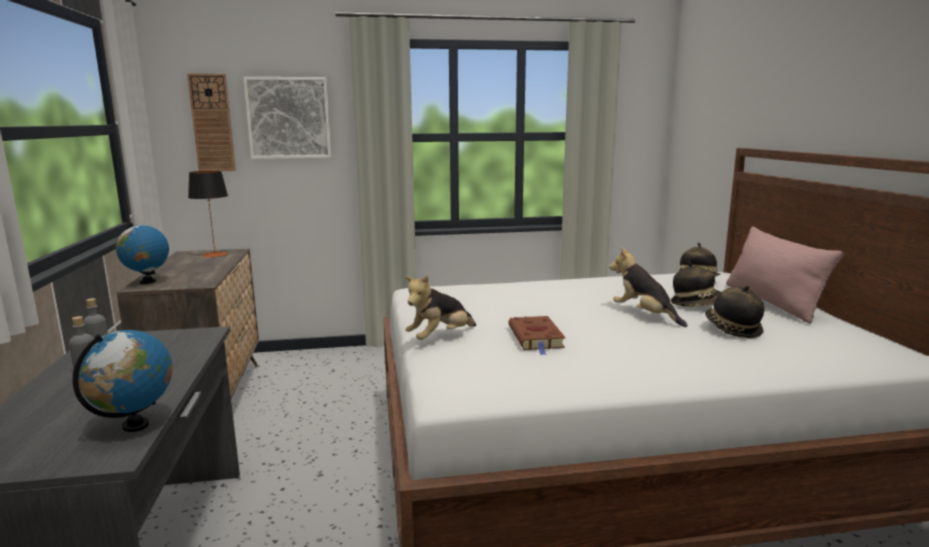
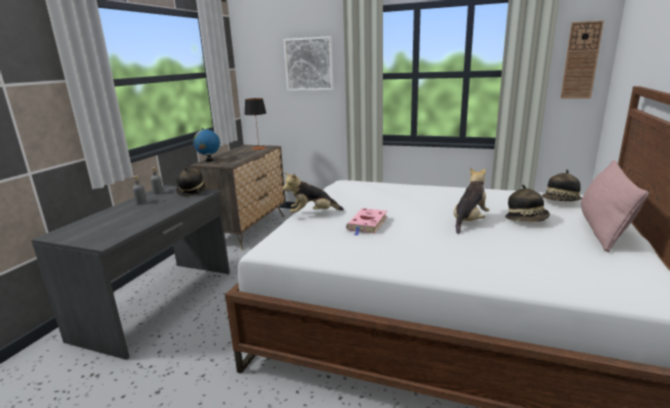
camera: 30 degrees right, 5 degrees up
(135, 426) = (126, 231): globe -> none
(212, 123) = (268, 68): wall clock -> wall clock (581, 61)
(536, 338) = (367, 224): brown book -> pink book
(644, 315) = (469, 221): plush toy -> plush toy turned 45 degrees clockwise
(731, 329) = (522, 244): hat -> hat (192, 192)

